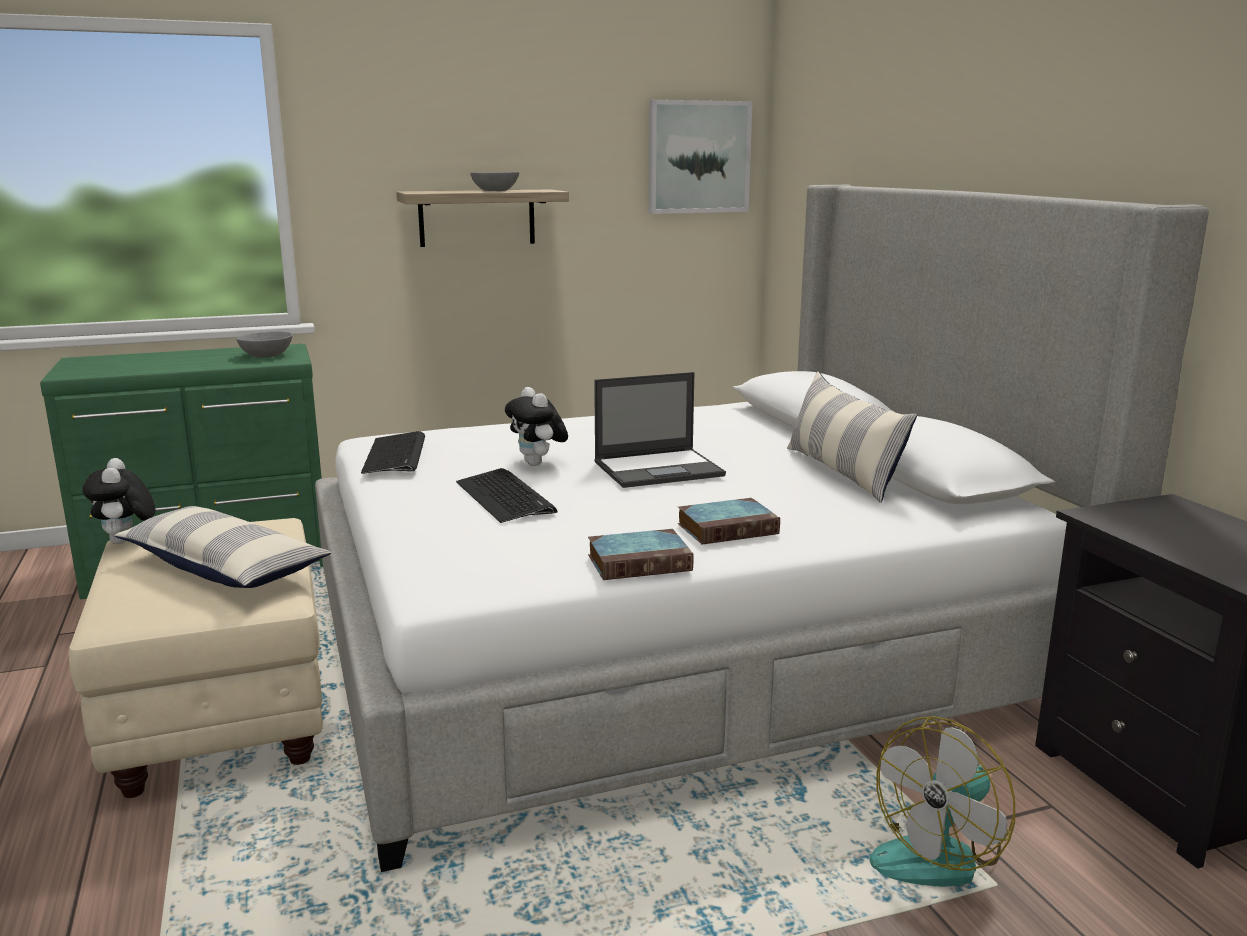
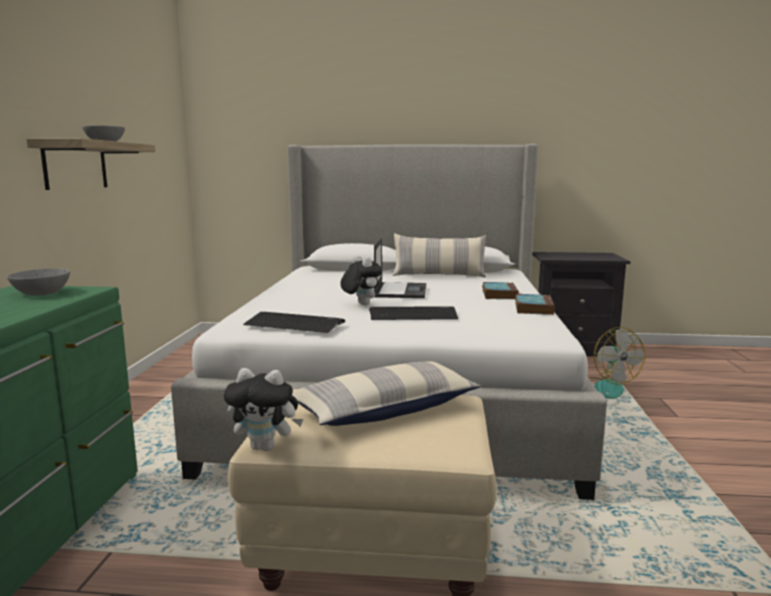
camera: 65 degrees left, 5 degrees down
(538, 464) = (360, 304): plush toy -> plush toy turned 120 degrees counterclockwise
(698, 157) = (166, 129): picture -> none

